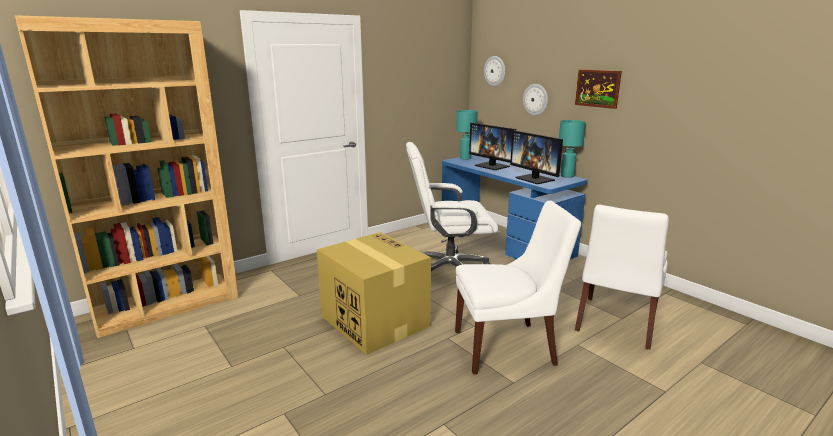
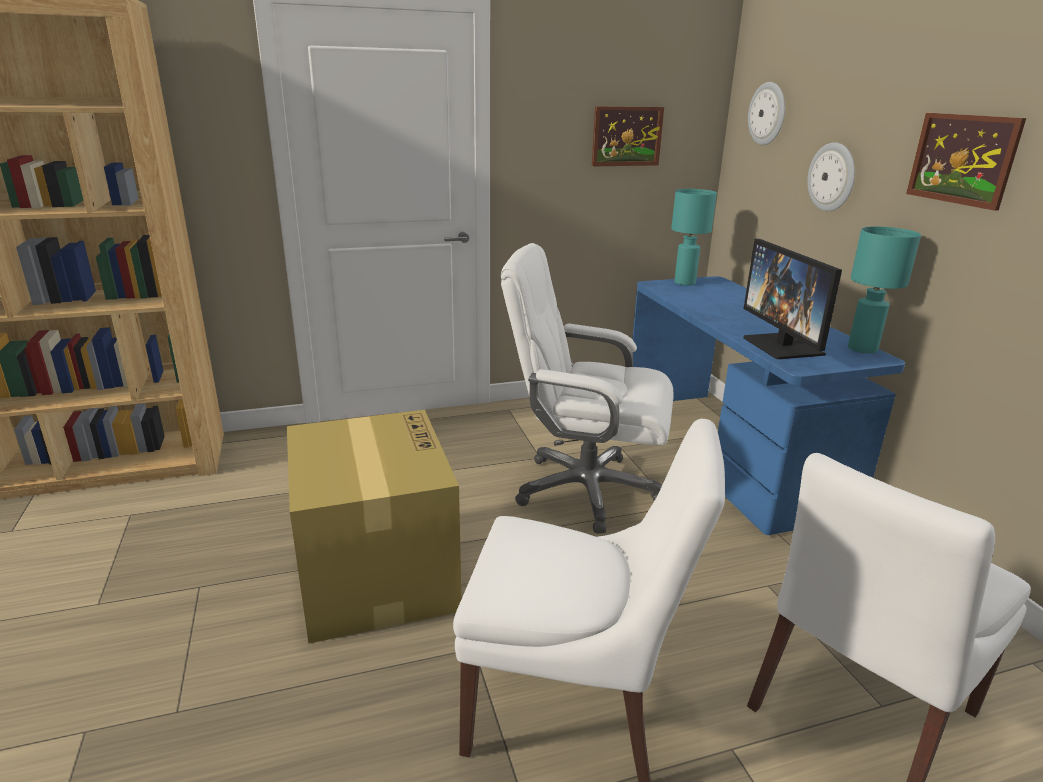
camera: 20 degrees right, 5 degrees up
(426, 85) = (627, 136): none -> picture
(492, 166) = (721, 305): monitor -> none

